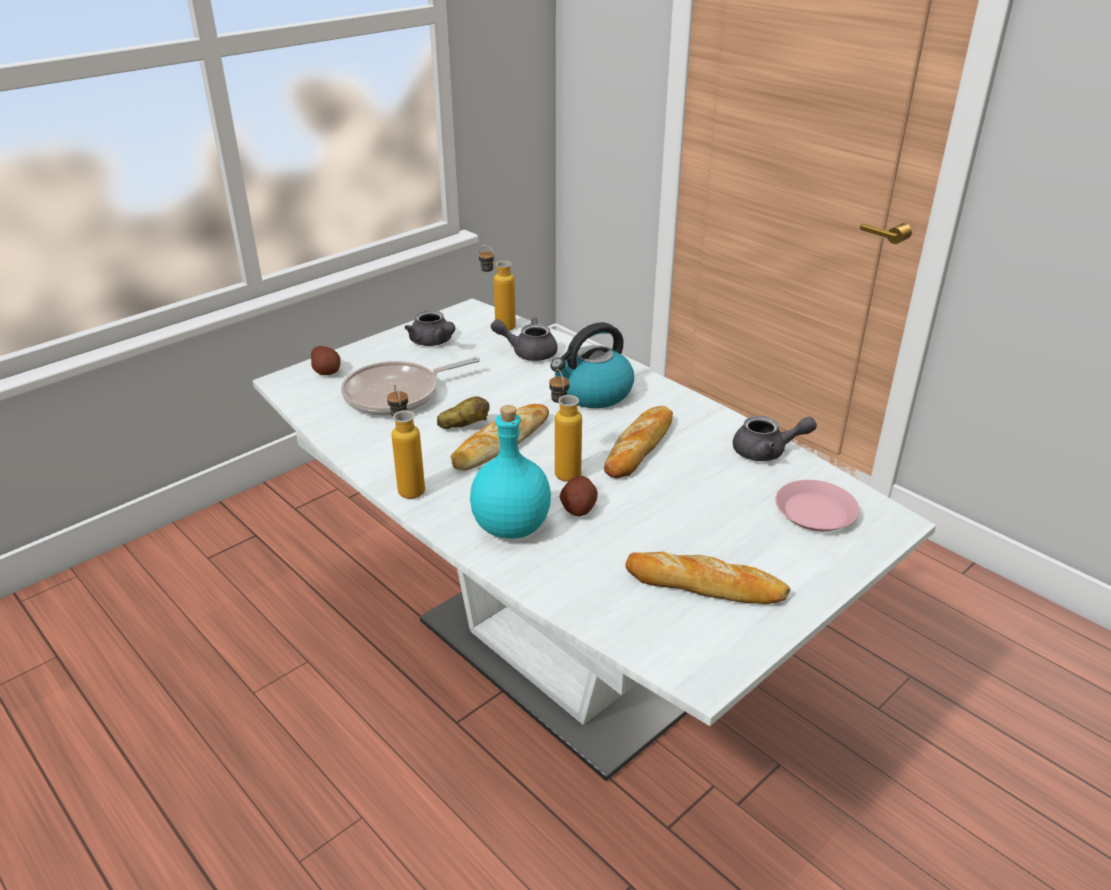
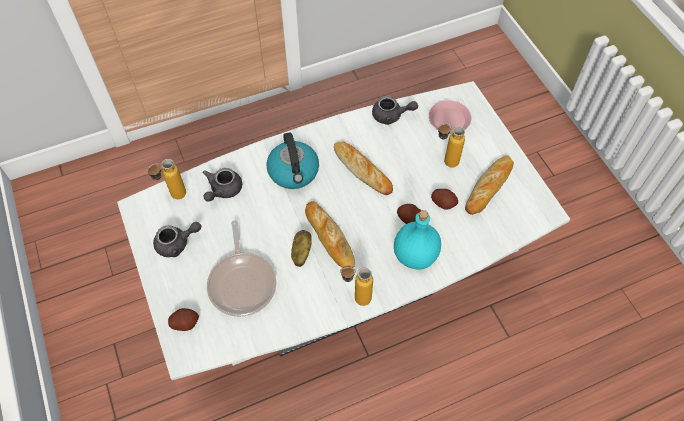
camera: 70 degrees left, 25 degrees up
(563, 469) = (370, 214): bottle -> bottle (445, 162)
(633, 538) = (443, 203): none -> potato
(767, 452) = (391, 116): grey teapot -> grey teapot turned 75 degrees clockwise

